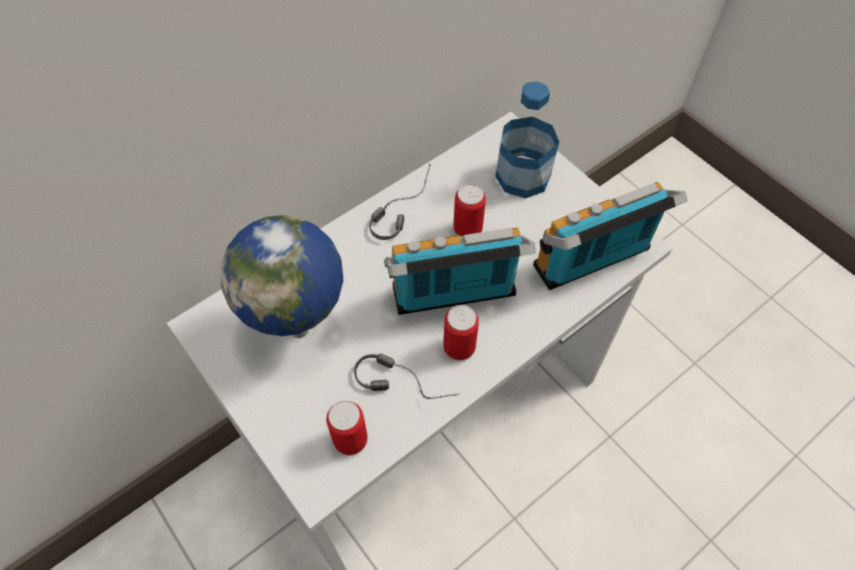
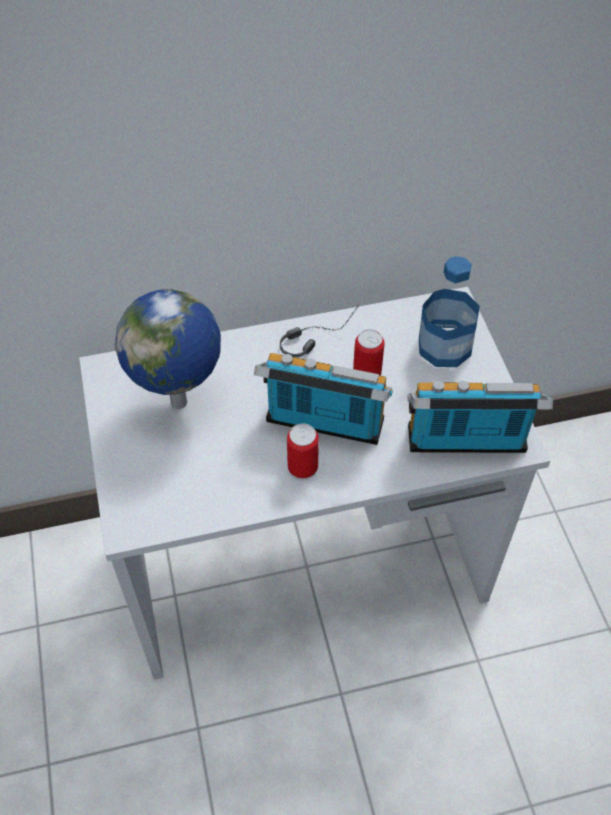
camera: 25 degrees right, 5 degrees down
(350, 440) = (172, 503): can -> none
(407, 381) = (243, 477): headphones -> none

